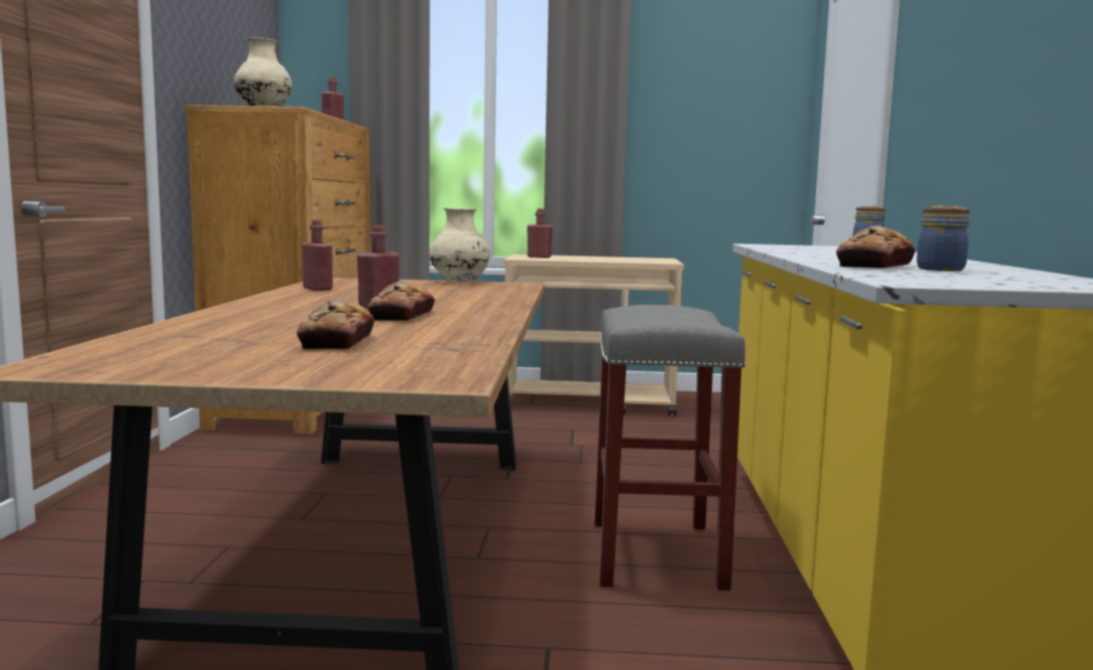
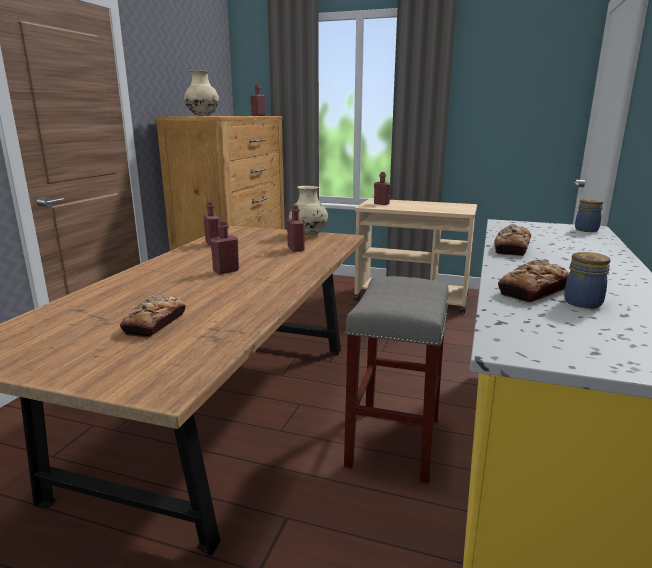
camera: 15 degrees right, 10 degrees up
(402, 316) = (228, 285): bread -> bread (511, 248)
(459, 292) = (296, 249): none -> red bottle

